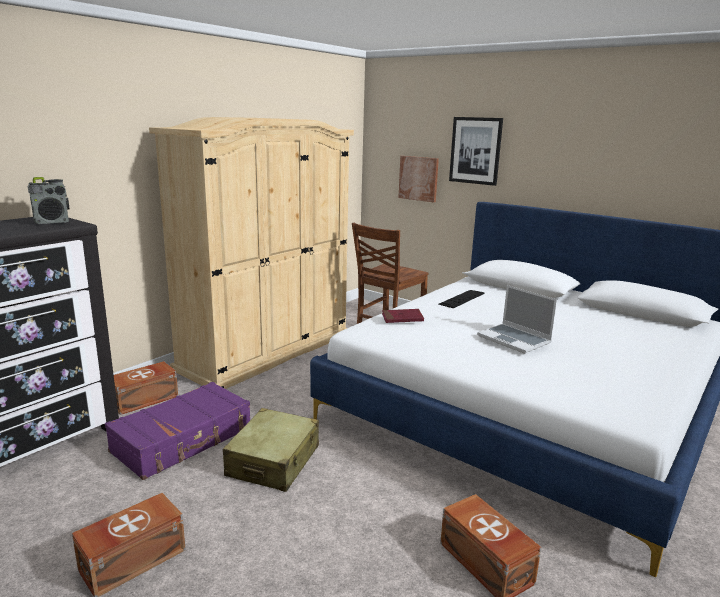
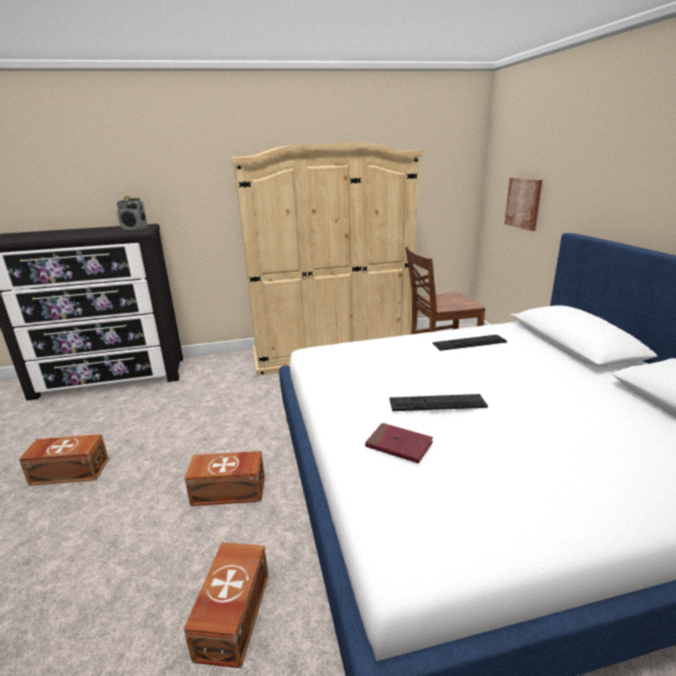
camera: 40 degrees right, 5 degrees up
(145, 400) = (213, 367): brown storage box -> brown storage box (229, 492)
(183, 440) = (193, 404): purple suitcase -> none
(274, 461) = (219, 442): beige suitcase -> none
(402, 318) = (365, 349): red book -> red book (399, 445)
(475, 150) = (577, 169): picture -> none
(515, 340) = (437, 402): laptop -> keyboard

